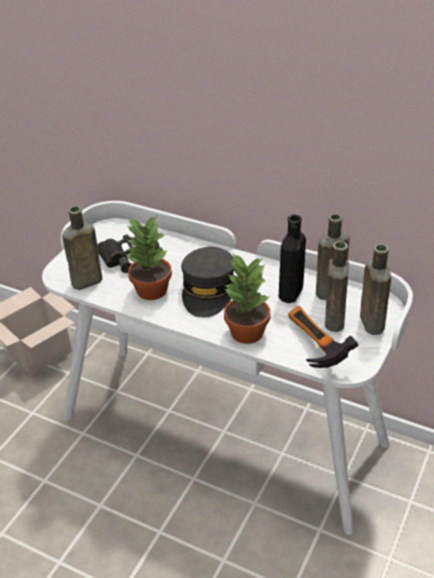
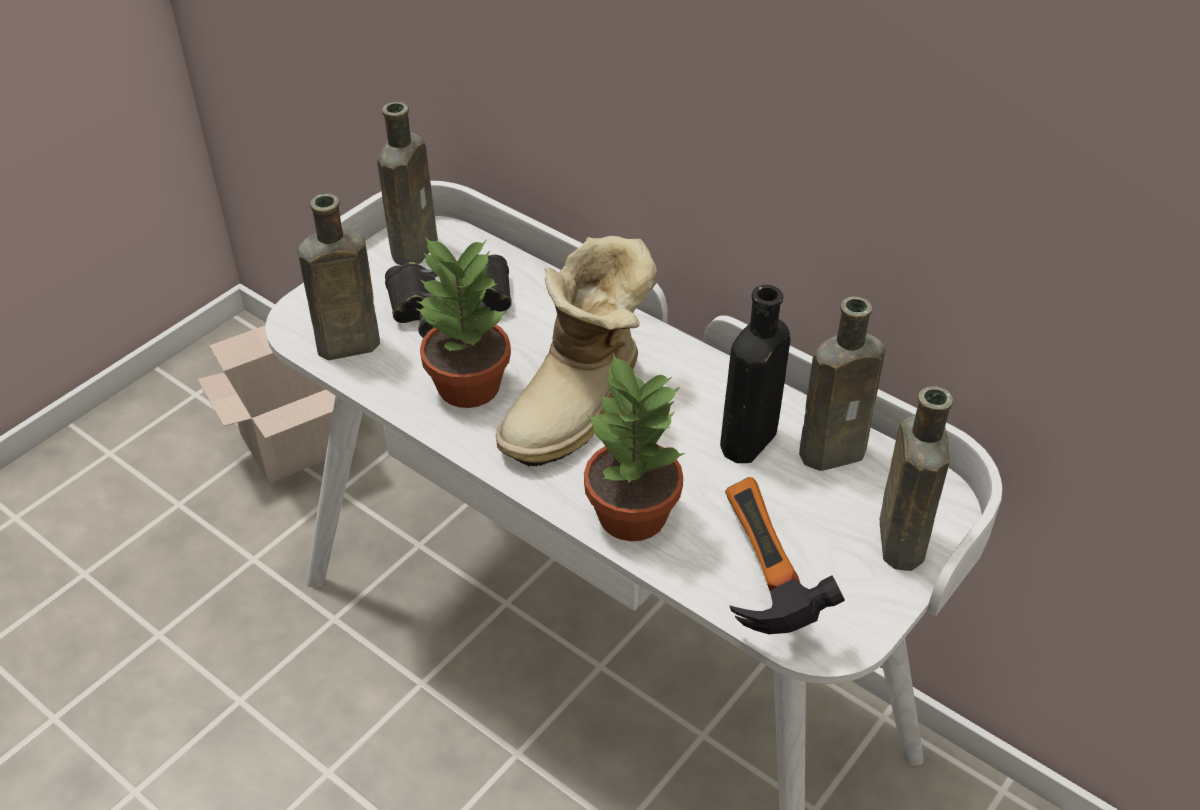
camera: 10 degrees right, 5 degrees up
(208, 290) = (581, 406): grey cap -> boot
(334, 318) = (823, 516): brown bottle -> brown bottle (416, 246)

